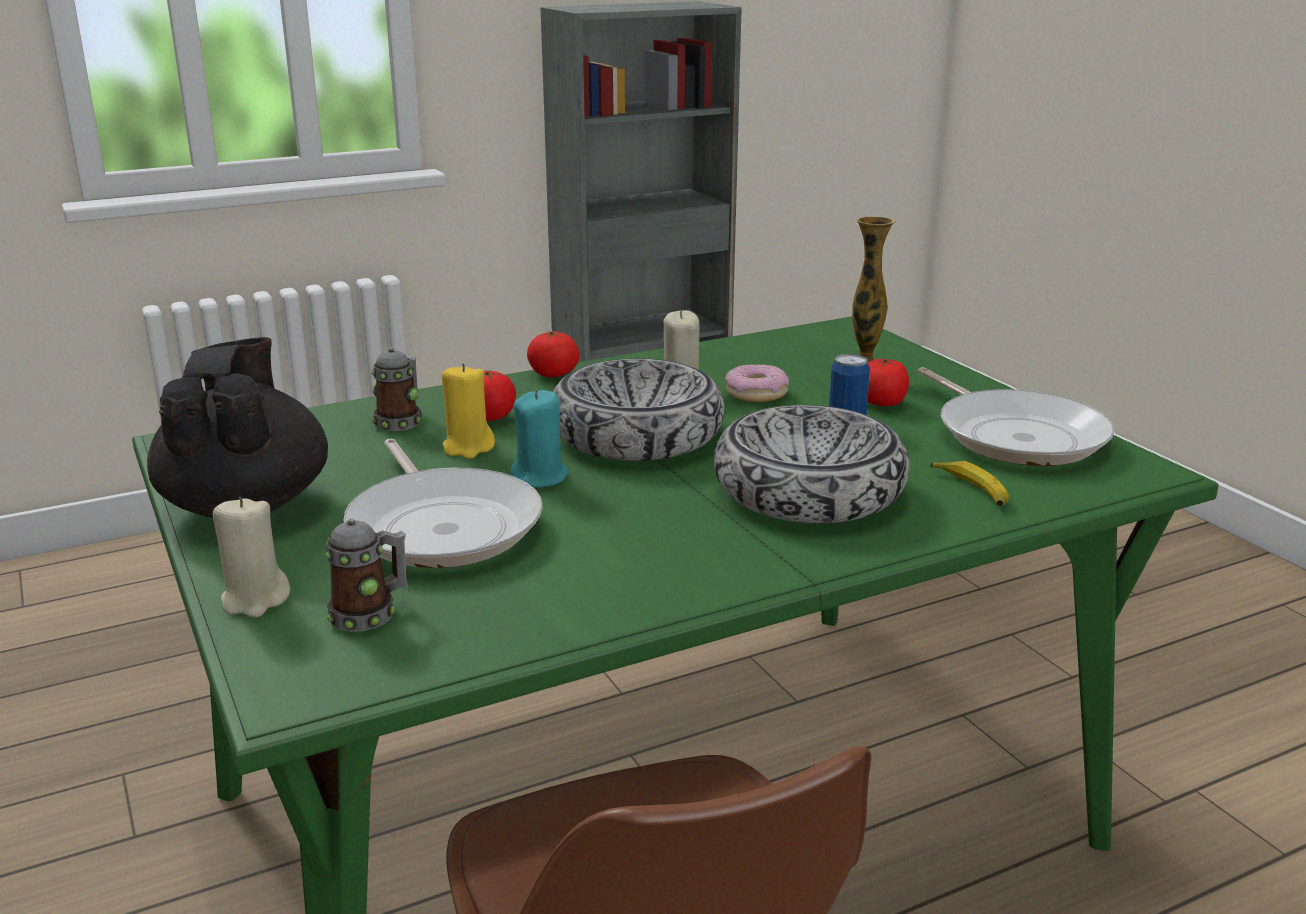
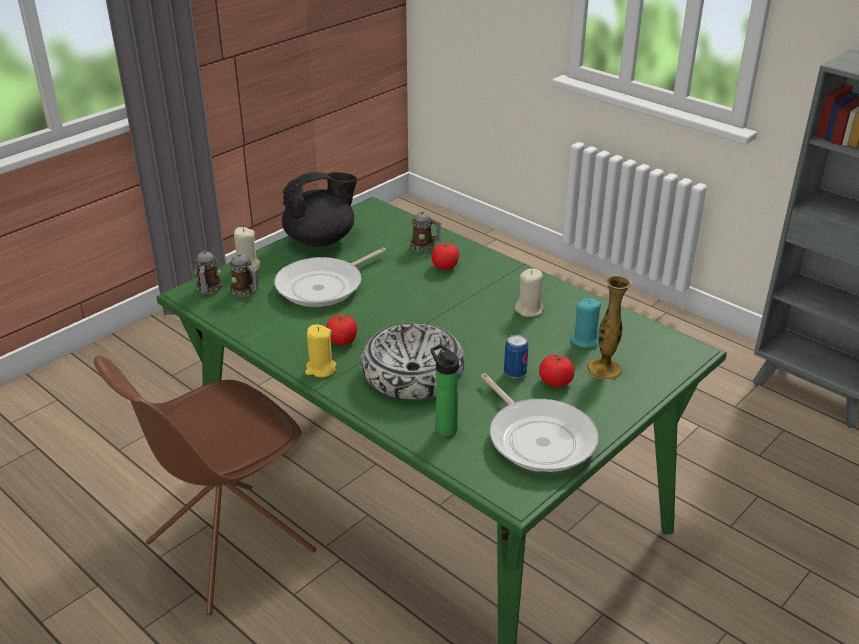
camera: 70 degrees right, 10 degrees up
(305, 662) = (209, 290): none -> mug
(468, 447) = (406, 271): yellow candle -> yellow candle (320, 369)
(540, 477) = (384, 297): turquoise candle -> turquoise candle (585, 340)
(554, 374) = (516, 269): tomato -> tomato (342, 341)
(637, 435) = (451, 311): bowl -> none
(756, 393) = (537, 336): donut -> none
(971, 490) = (444, 427): banana -> bottle
(1016, 435) = (538, 438): frying pan -> frying pan turned 75 degrees counterclockwise

